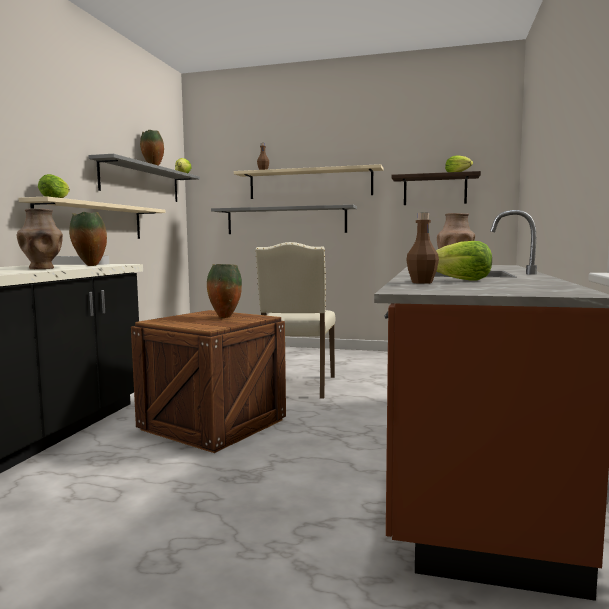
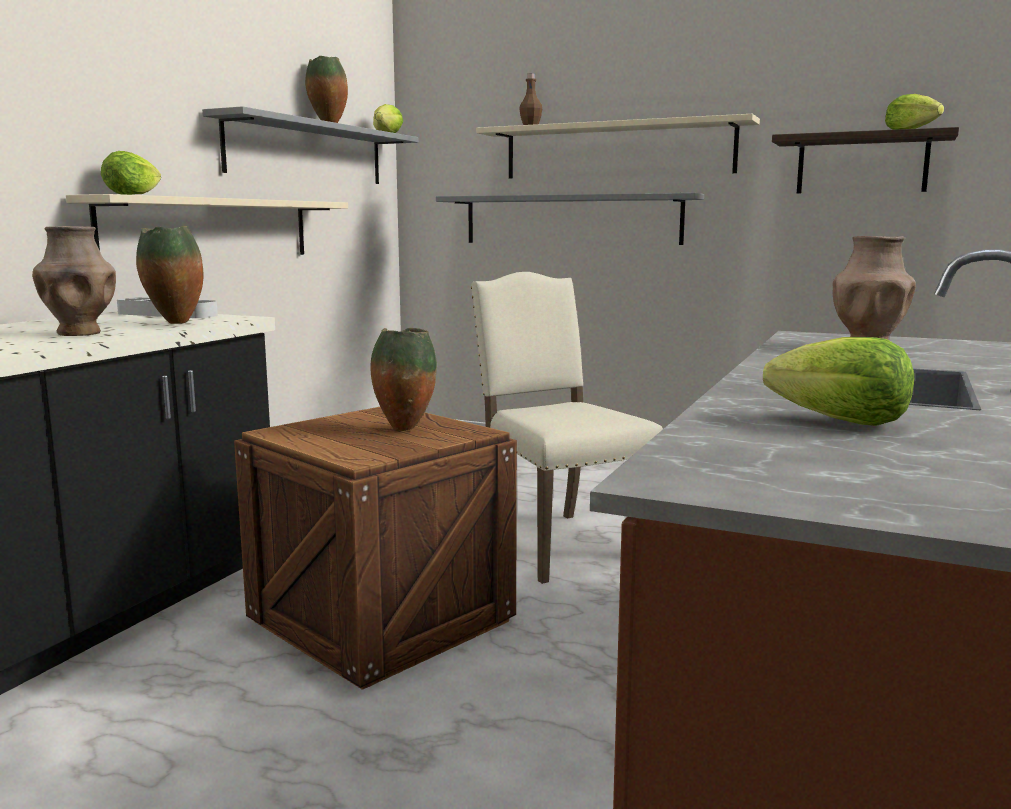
camera: 10 degrees right, 5 degrees up
(297, 386) = (558, 543): beige chair -> beige chair turned 135 degrees clockwise
(422, 282) = (742, 431): brown bottle -> none

